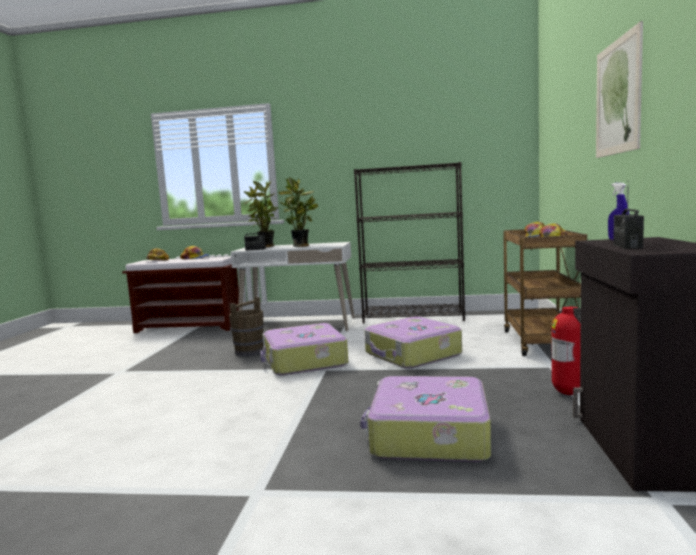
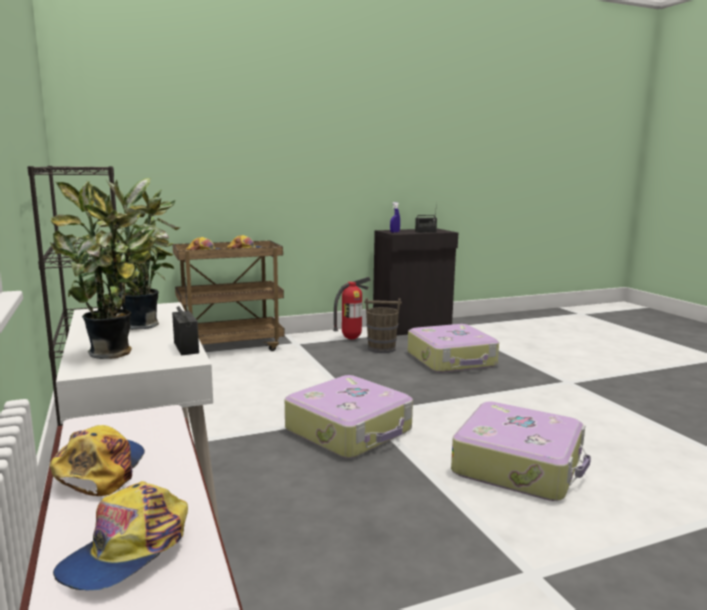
camera: 120 degrees left, 5 degrees up
(249, 351) = (336, 484): brown bucket -> brown bucket (382, 349)
(412, 354) = (291, 385): suitcase -> suitcase (519, 465)
(618, 97) = (308, 143): picture -> none

